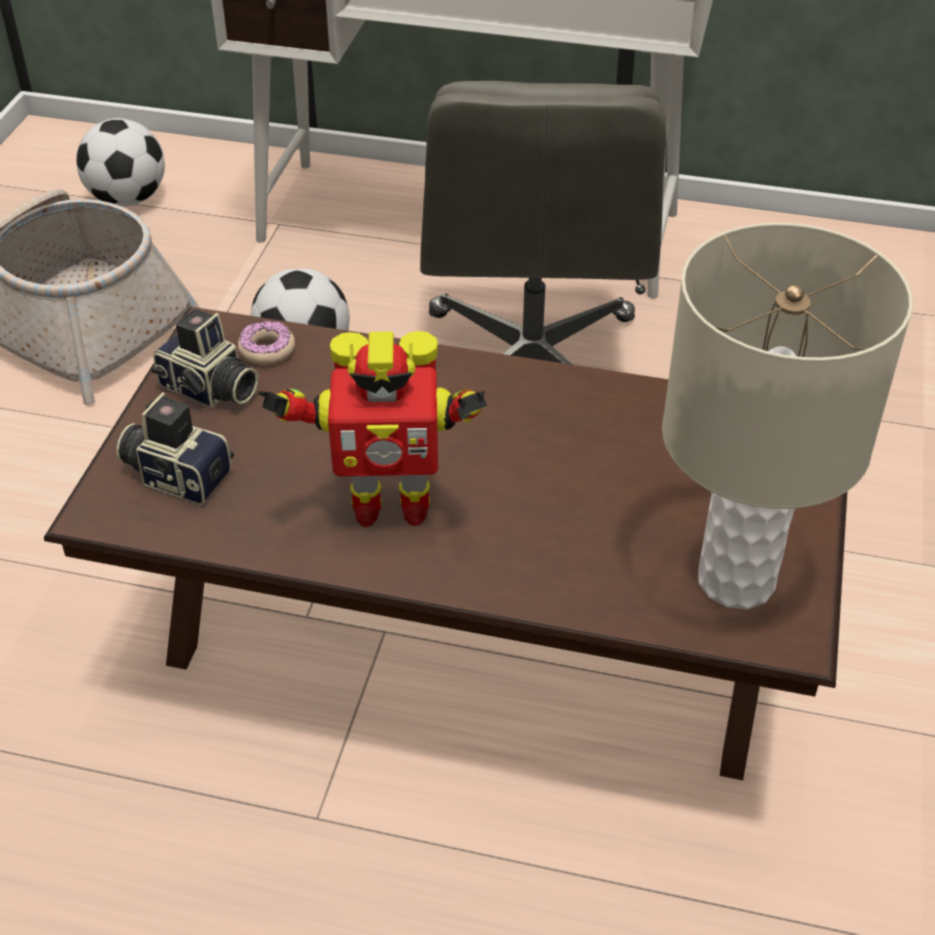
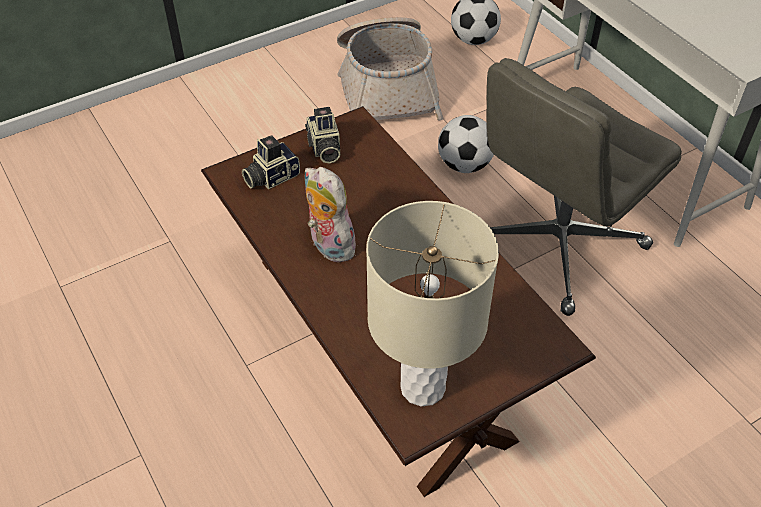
camera: 45 degrees right, 5 degrees up
(178, 474) = (270, 177): camera -> camera turned 105 degrees counterclockwise
(267, 350) = (367, 145): donut -> none
(388, 504) = (328, 246): toy robot -> plush toy

